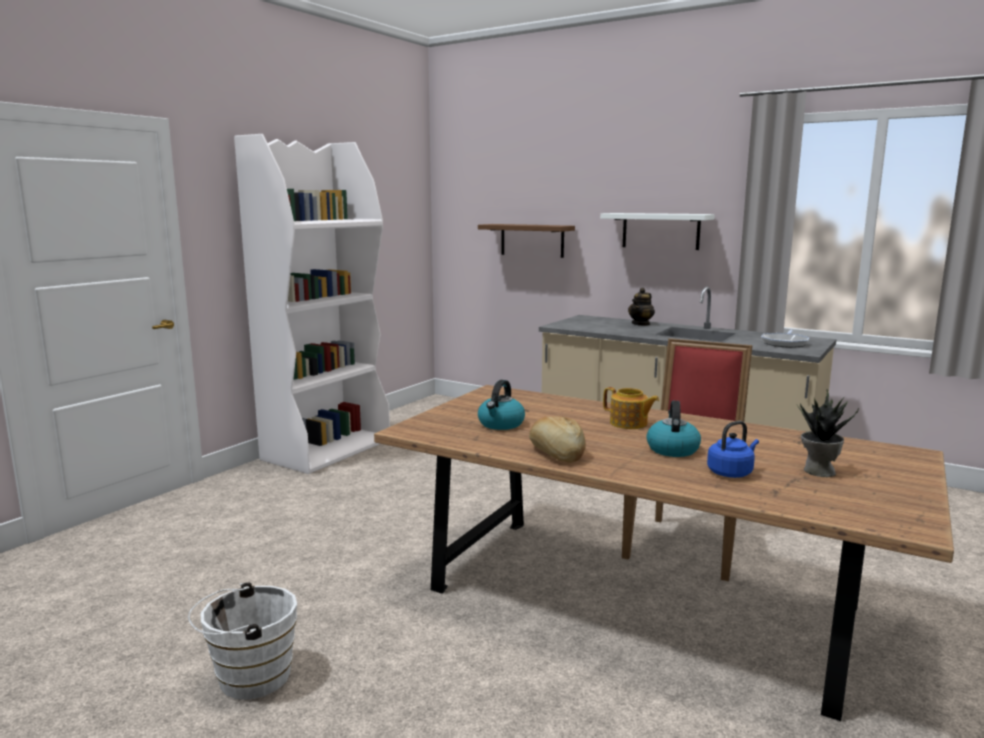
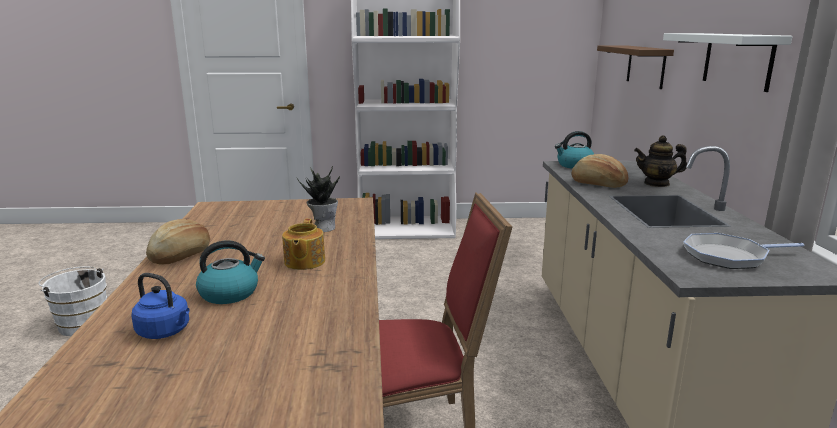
camera: 55 degrees right, 5 degrees up
(501, 424) = (253, 224): kettle -> kettle (574, 165)
(622, 330) = (598, 184): none -> bread
(818, 471) = (198, 380): potted plant -> potted plant (323, 228)

